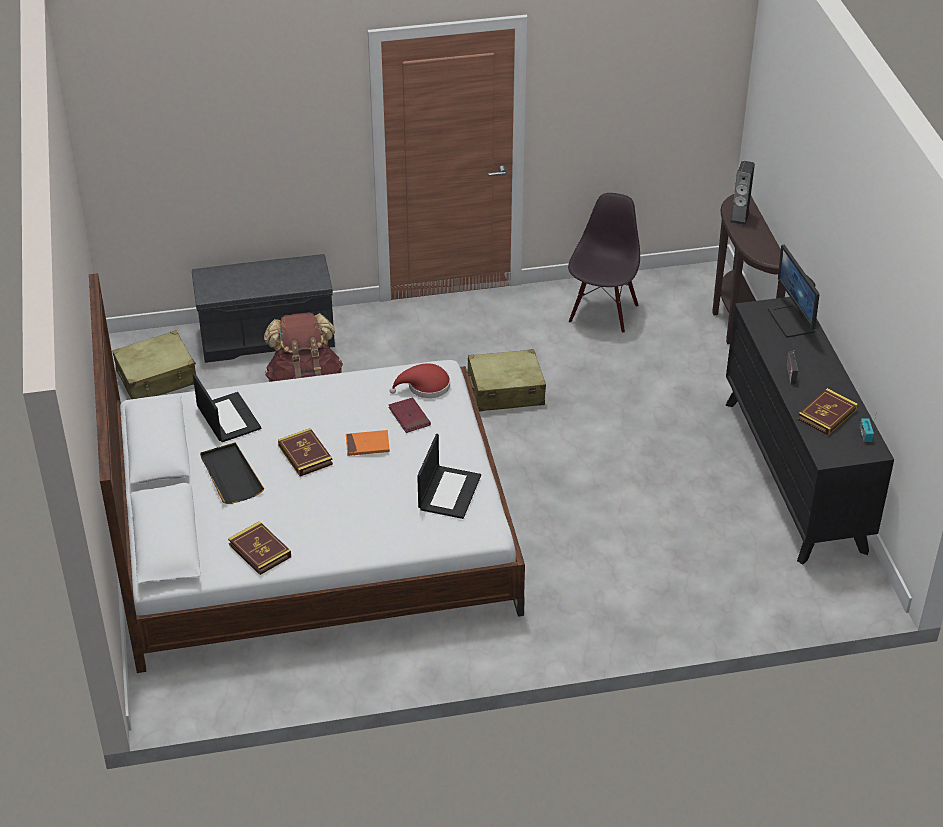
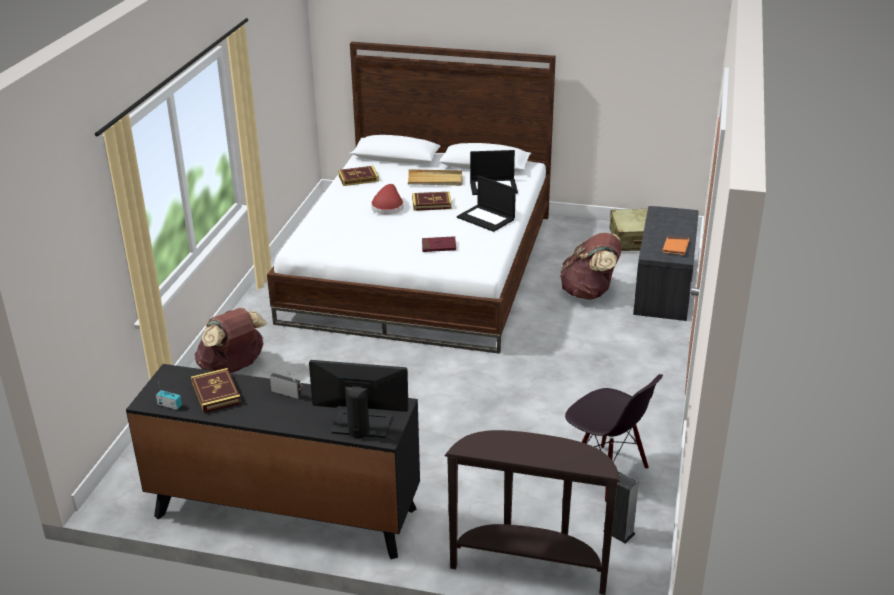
camera: 115 degrees right, 10 degrees down
(230, 475) = (435, 180): black tray -> beige tray
(367, 445) = (422, 225): orange book -> orange book (675, 247)
(425, 387) = (468, 259): red hat -> red hat (388, 206)
(449, 492) = (344, 241): laptop -> laptop (486, 218)
(505, 391) = (521, 381): beige suitcase -> none
(627, 609) = (233, 368): none -> brown backpack
(739, 217) = (561, 450): speaker -> speaker (619, 532)

